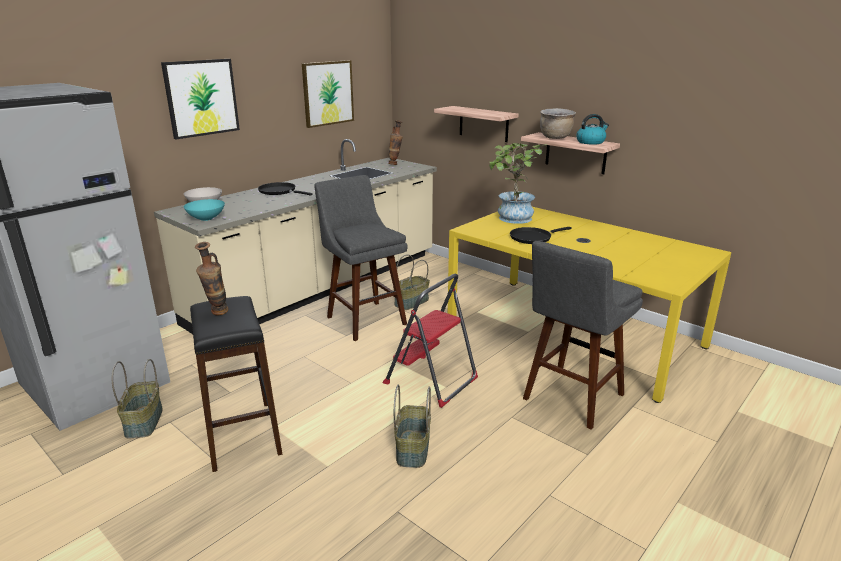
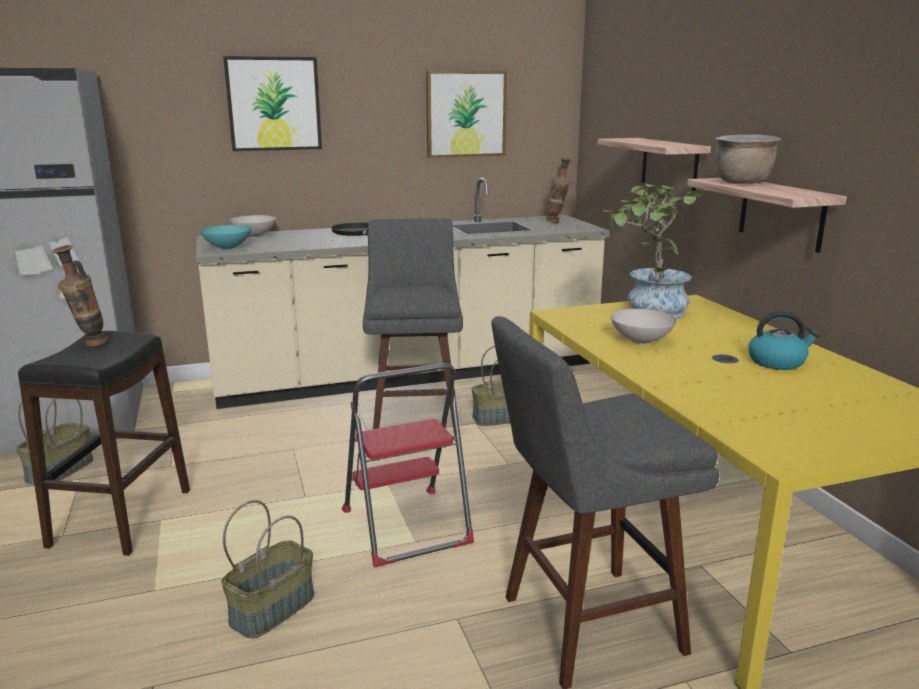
camera: 30 degrees right, 5 degrees down
(533, 238) = (640, 340): black frying pan -> white bowl
(591, 142) = (791, 191): kettle -> kettle (777, 362)

